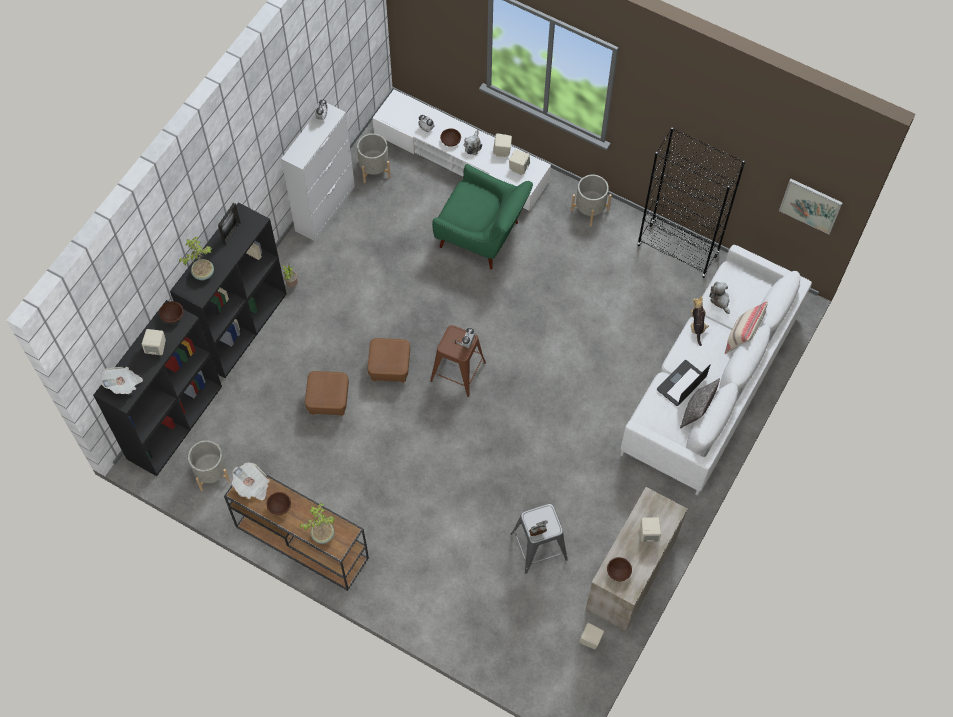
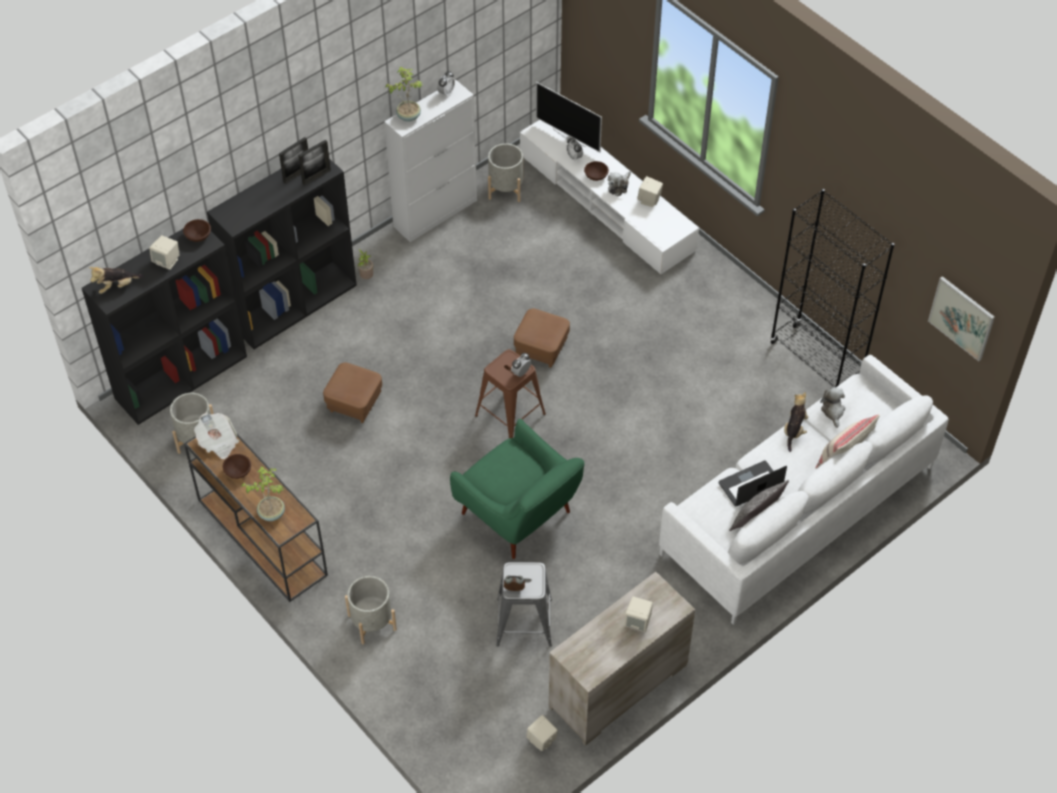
camera: 20 degrees right, 10 degrees down
(123, 384) = (117, 286): newspaper -> plush toy
(203, 273) = (249, 204): potted plant -> potted plant (408, 116)
(249, 230) = (316, 176): none -> picture frame
(390, 368) = (436, 389): brown ottoman -> brown ottoman (541, 349)
(415, 111) = (569, 137): none -> television
(483, 237) = (597, 287): green armchair -> green armchair (519, 516)
(519, 168) = (661, 221): beige speaker -> none
(590, 210) = (730, 292): grey planter -> grey planter (372, 622)
(618, 571) = (584, 651): brown bowl -> none

